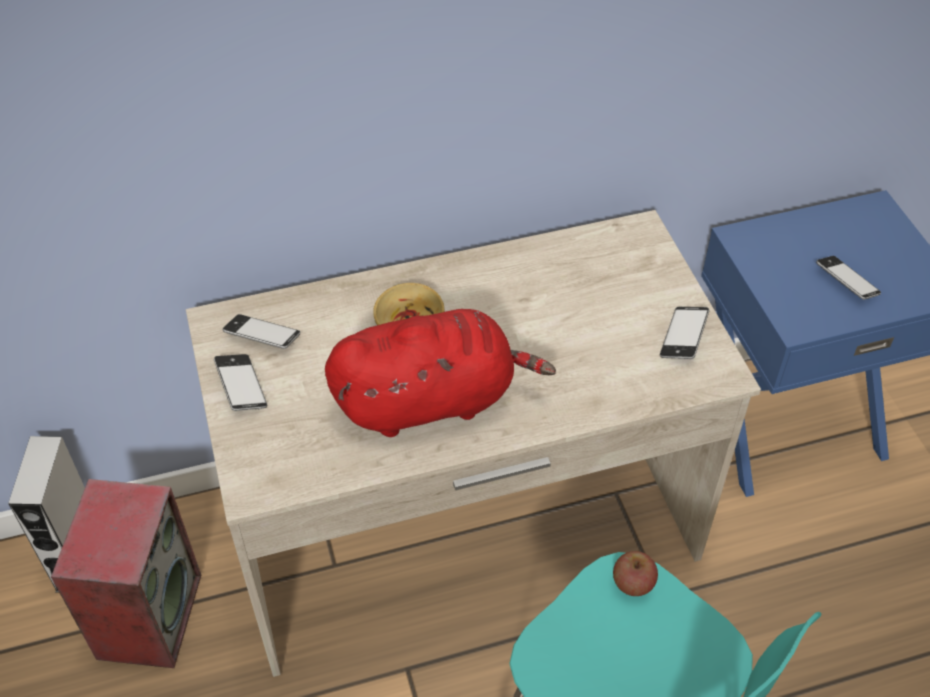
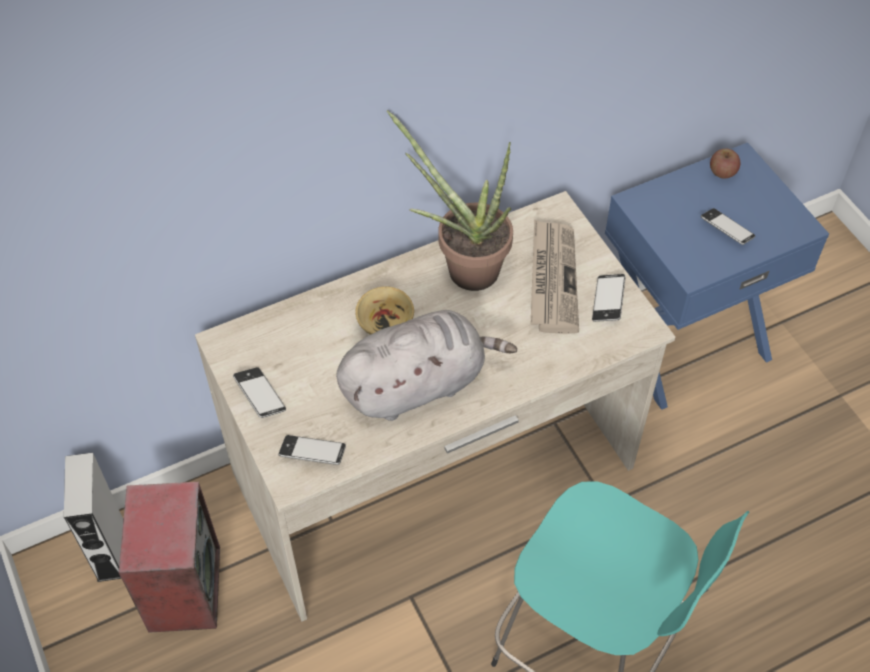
camera: 10 degrees left, 5 degrees up
(262, 336) = (266, 349): phone -> phone (312, 453)
(431, 400) = (418, 384): red plush toy -> grey plush toy
(515, 277) = (462, 267): none -> potted plant
(620, 303) = (552, 279): none -> newspaper
(633, 583) = (597, 505): apple -> apple (722, 172)

